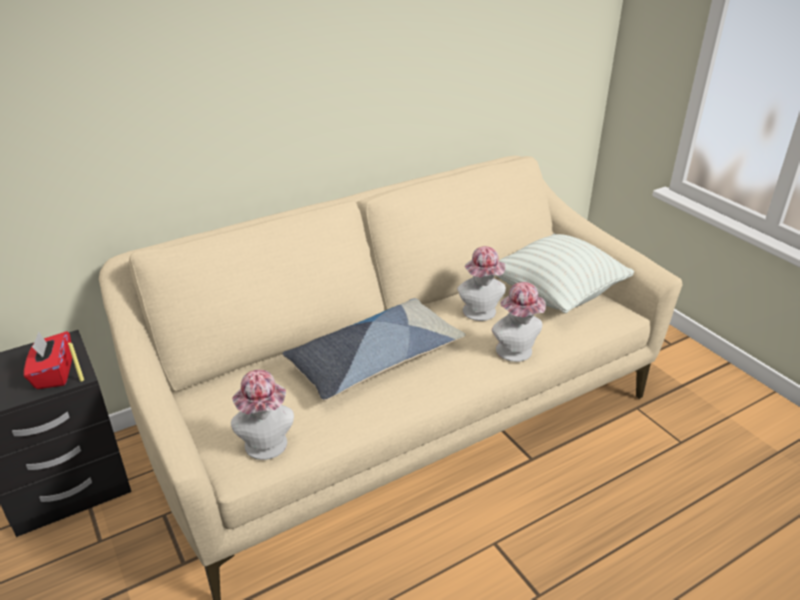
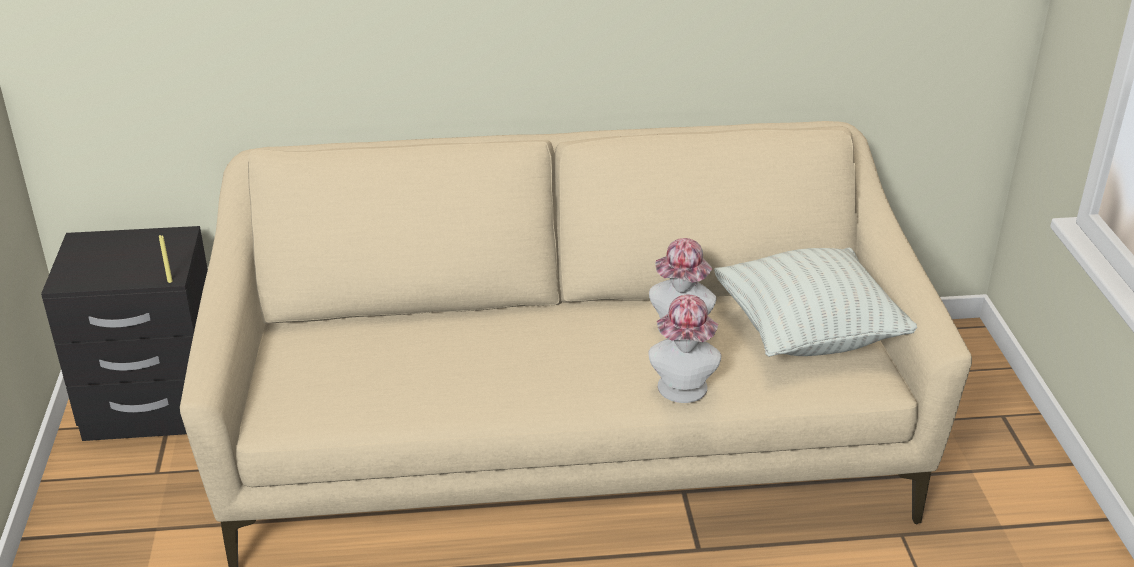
camera: 25 degrees right, 0 degrees up
(53, 374) = (148, 267): red tissue box -> none
(267, 448) = (314, 410): hat -> none
(374, 360) = (502, 350): pillow -> none

